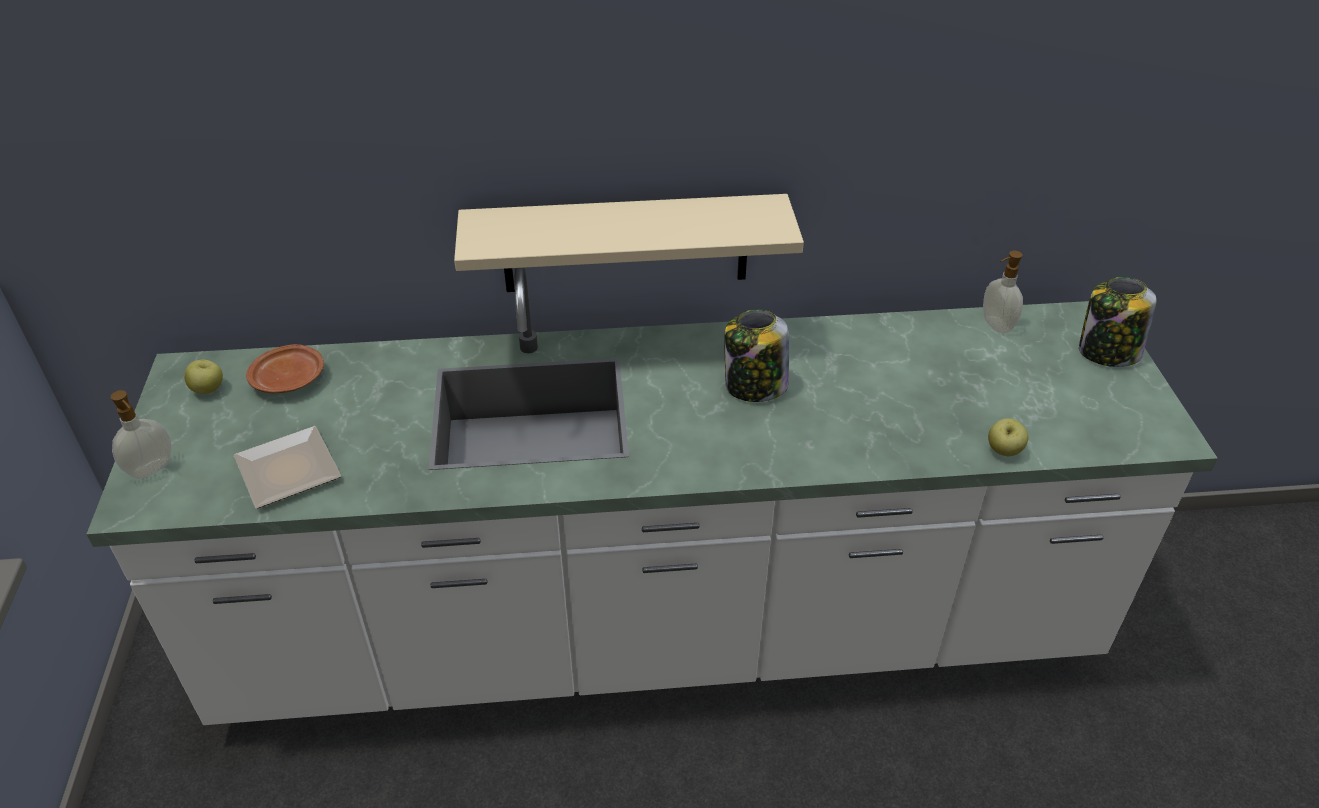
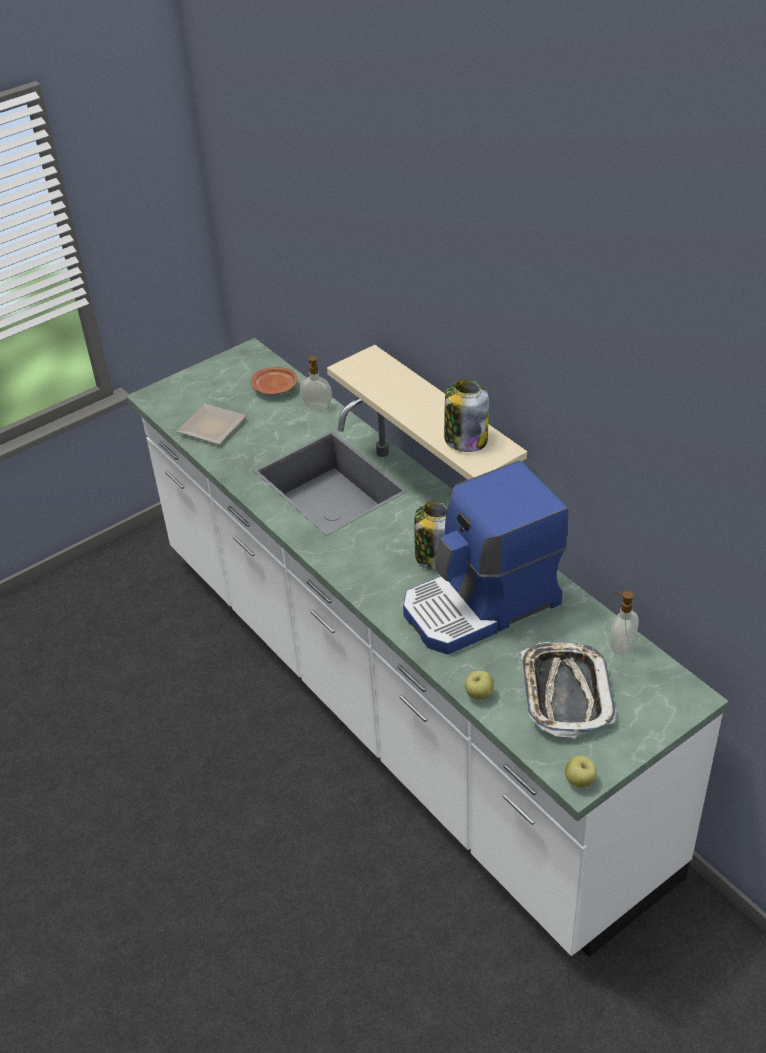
camera: 60 degrees right, 0 degrees up
(152, 469) = (178, 387): soap dispenser -> soap dispenser (317, 407)
(208, 389) = (244, 369): apple -> apple (579, 781)
(864, 387) = (482, 605): none -> coffee machine
(1040, 390) = (565, 693): none -> tray
(1107, 352) = (649, 716): jar -> jar (465, 439)

